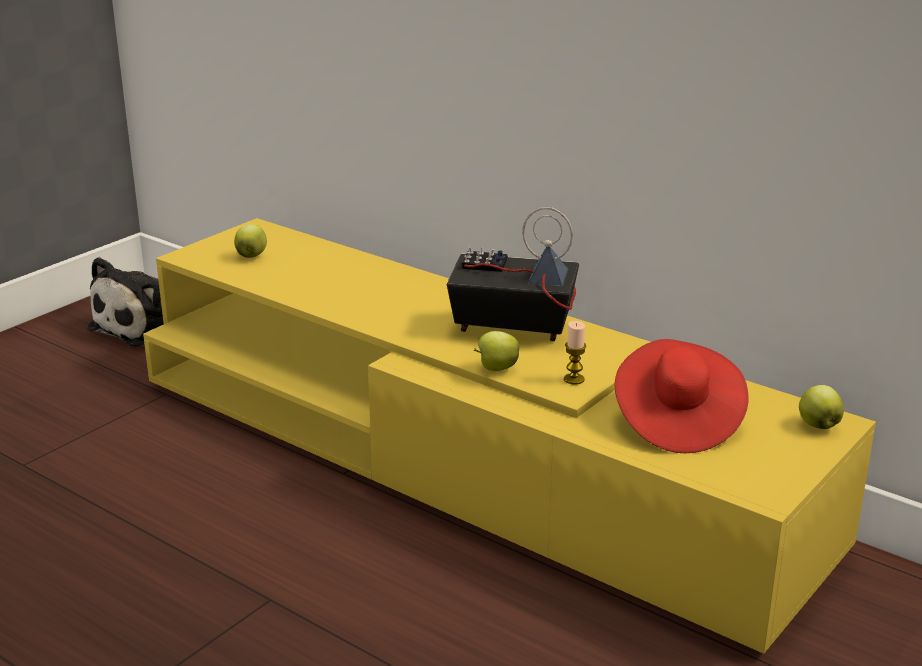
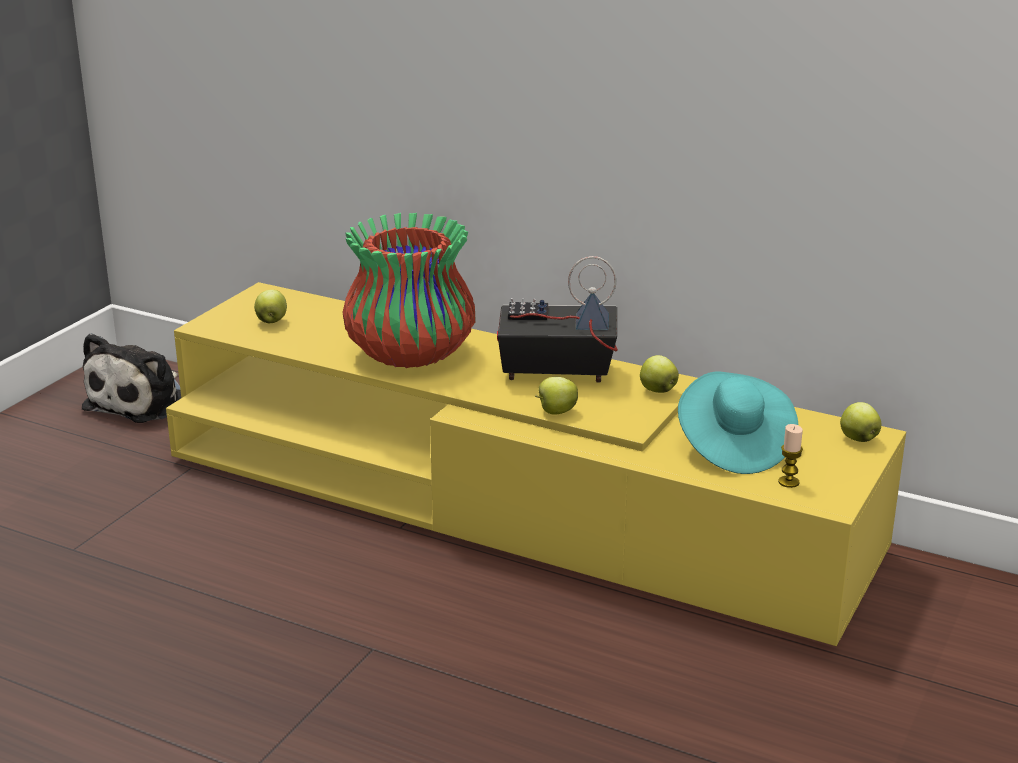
camera: 10 degrees left, 0 degrees up
(371, 298) = (409, 354): none -> vase
(574, 379) = (631, 416): candle -> candle (788, 482)
(611, 354) = (657, 390): none -> apple
(676, 422) = (733, 447): red hat -> turquoise hat

